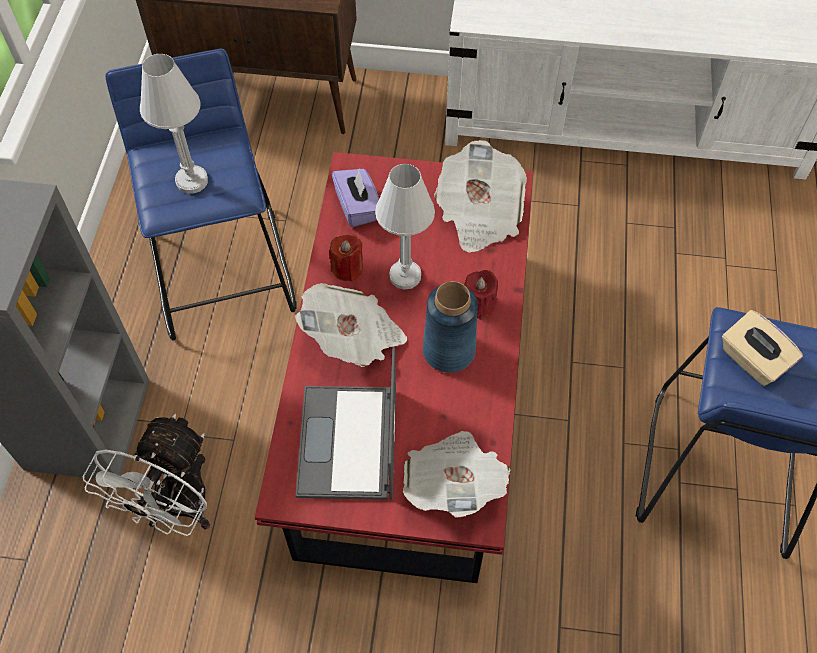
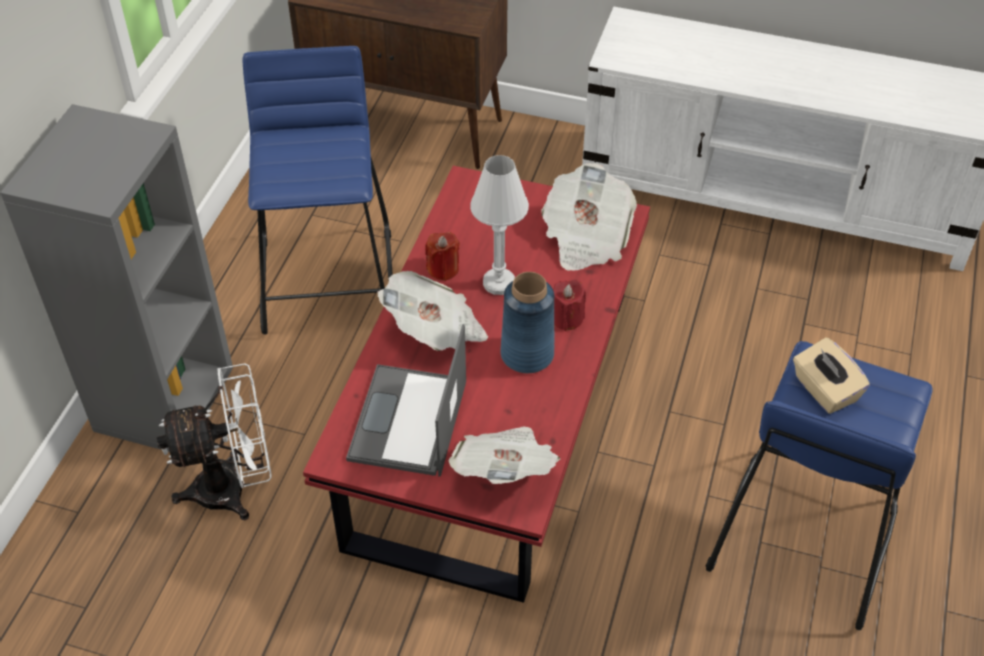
camera: 10 degrees right, 10 degrees down
(176, 508) = (234, 488): white fan -> white fan turned 135 degrees counterclockwise
(192, 181) = (306, 165): white table lamp -> none
(358, 207) = (466, 217): purple tissue box -> none

